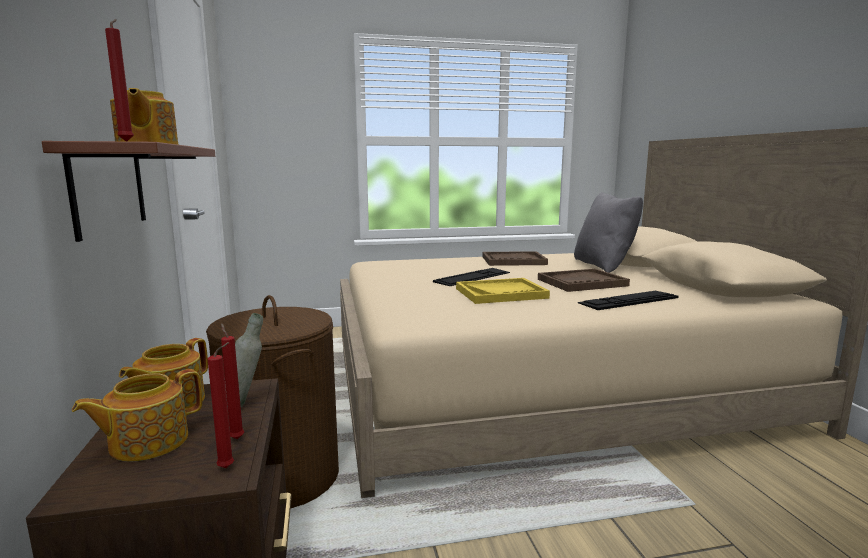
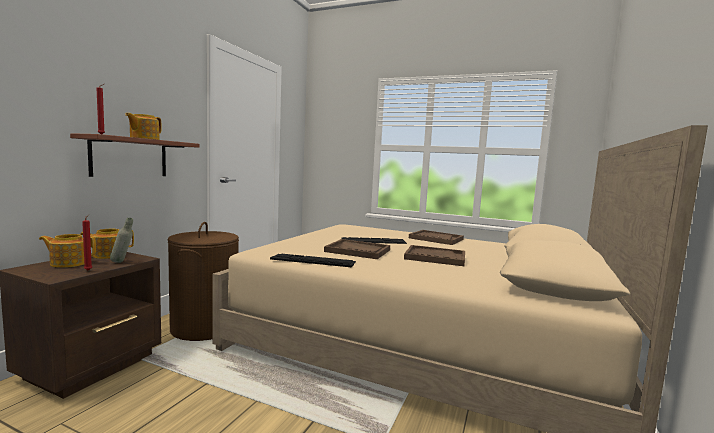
camera: 35 degrees right, 5 degrees down
(229, 467) = (61, 276): red candle -> none
(501, 293) = (358, 251): yellow tray -> brown tray
(604, 266) = (495, 253): grey pillow -> none
(628, 300) = (428, 272): keyboard -> keyboard (313, 260)

